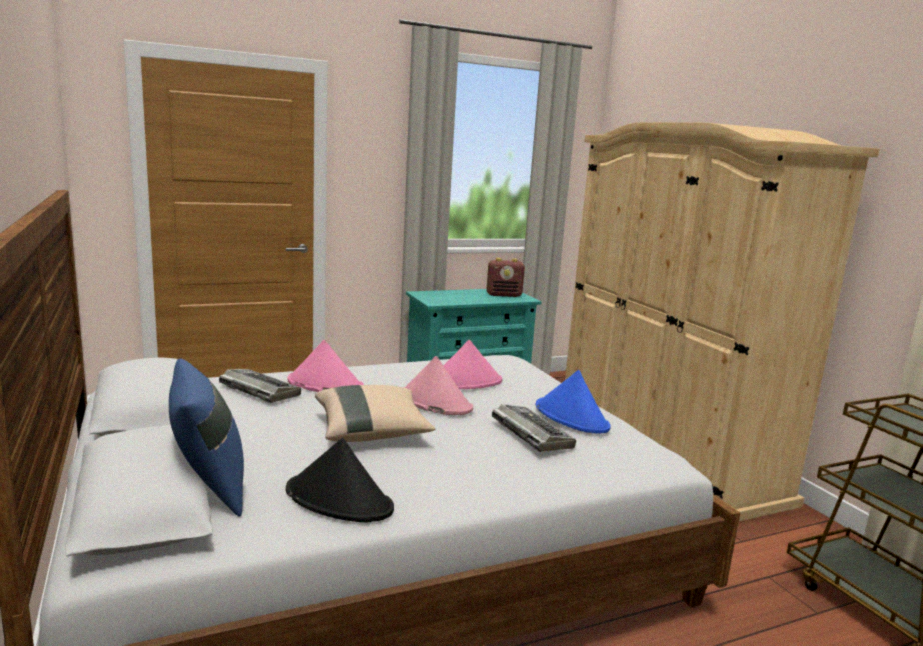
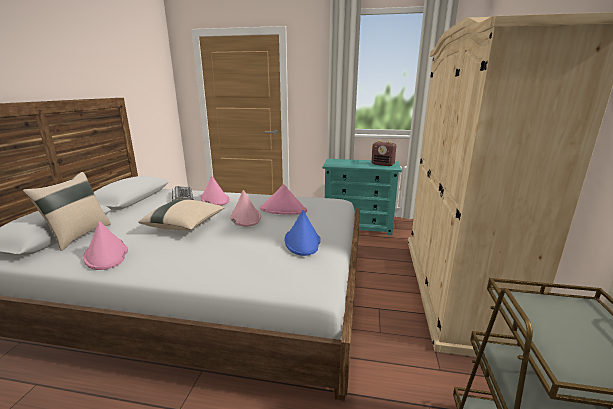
camera: 35 degrees right, 5 degrees up
(208, 488) = (78, 235): blue pillow -> beige pillow
(339, 500) = (106, 254): black hat -> pink hat
(530, 434) = (255, 245): keyboard -> none

